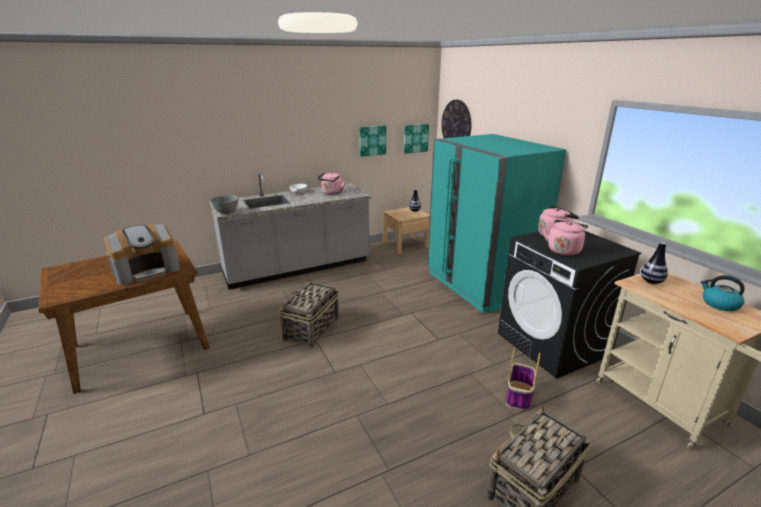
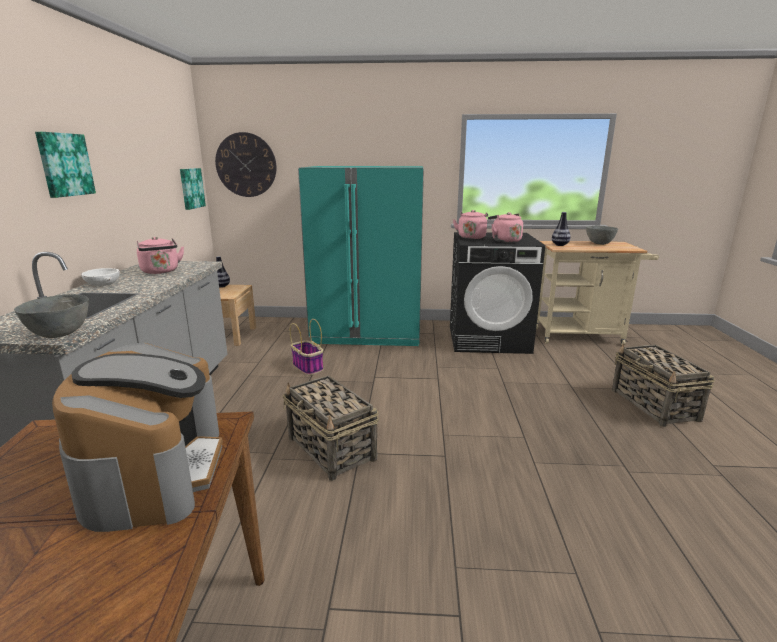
camera: 60 degrees left, 5 degrees down
(372, 140) = (155, 190): picture -> picture (64, 164)
(519, 396) = (546, 373): basket -> basket (308, 367)
(719, 304) = (600, 244): kettle -> grey bowl

